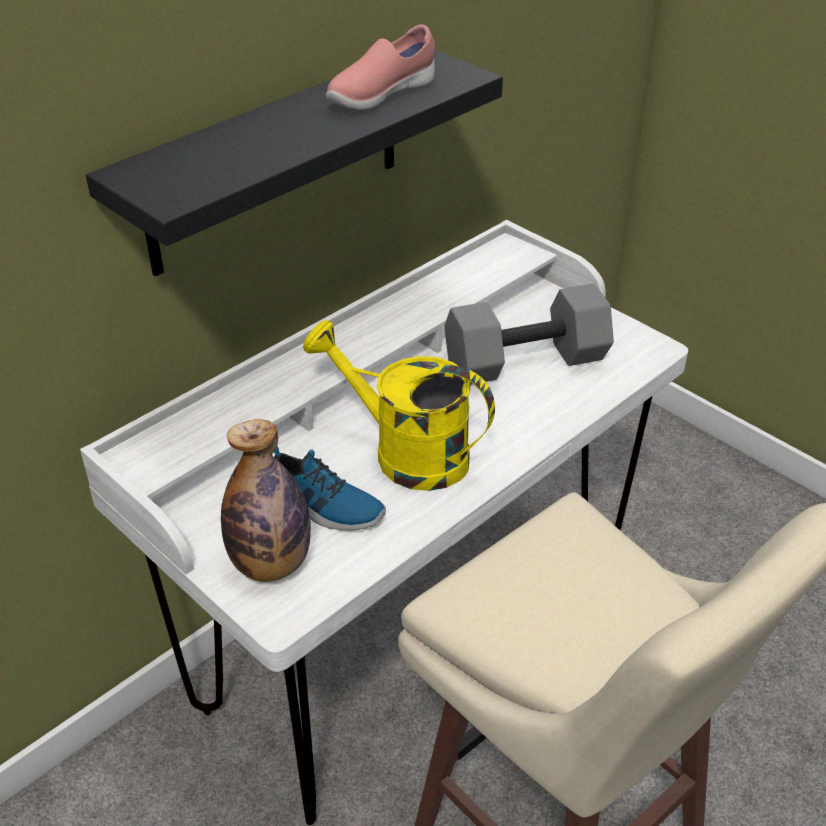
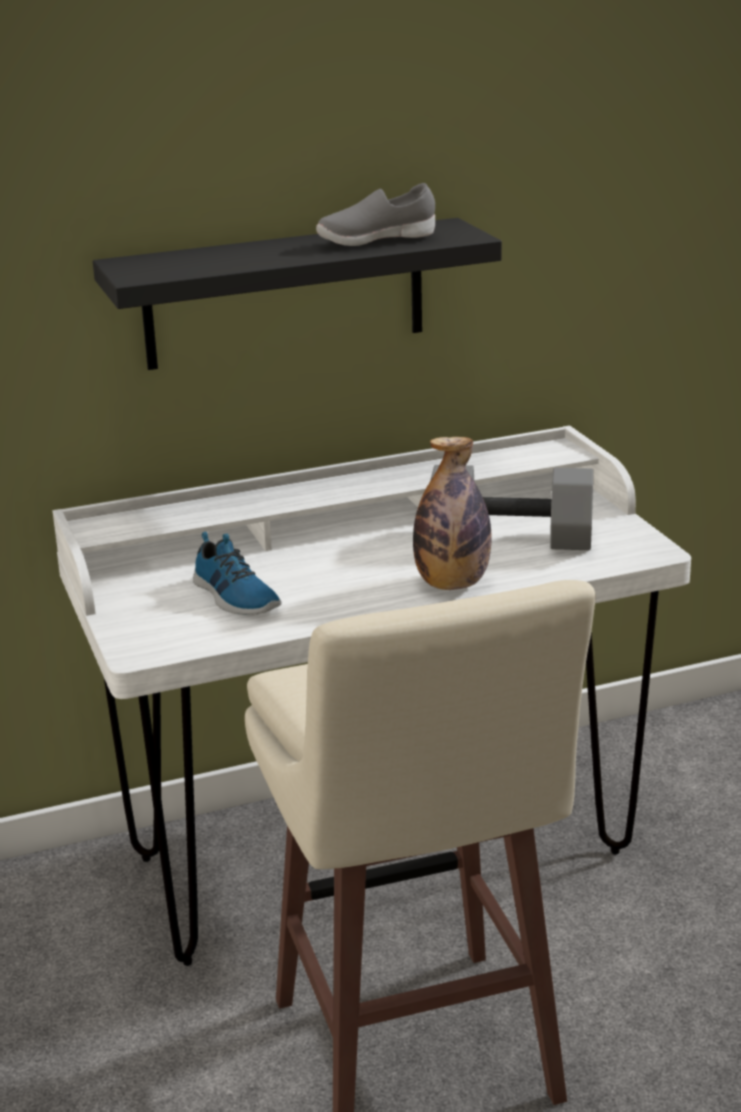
camera: 25 degrees right, 15 degrees down
(271, 564) = (158, 622): bottle -> bottle (452, 584)
(380, 96) = (376, 241): pink shoe -> grey shoe
(405, 453) = (337, 578): yellow watering can -> none

